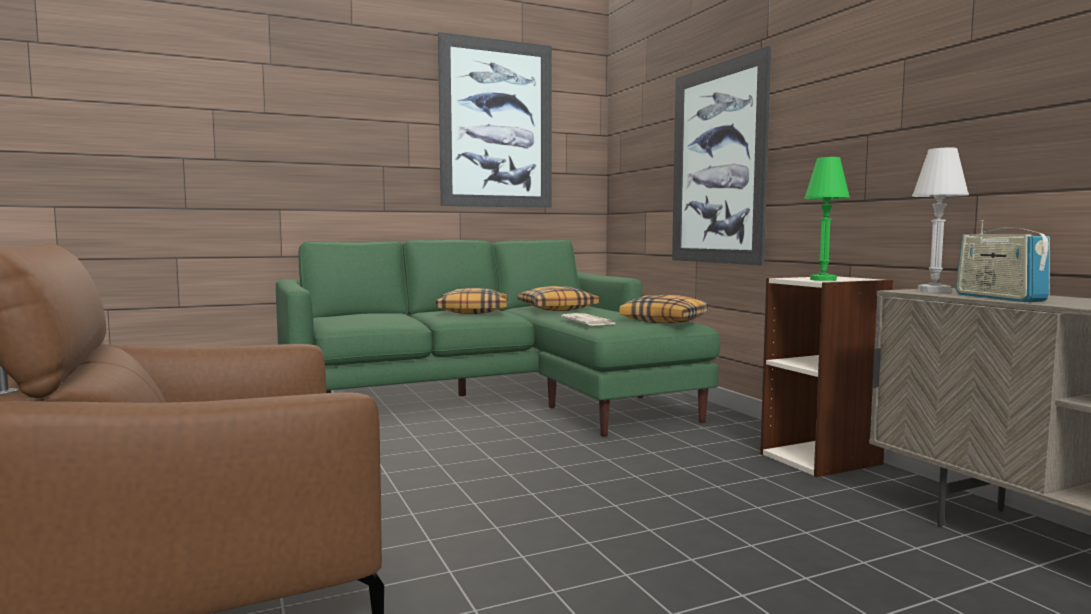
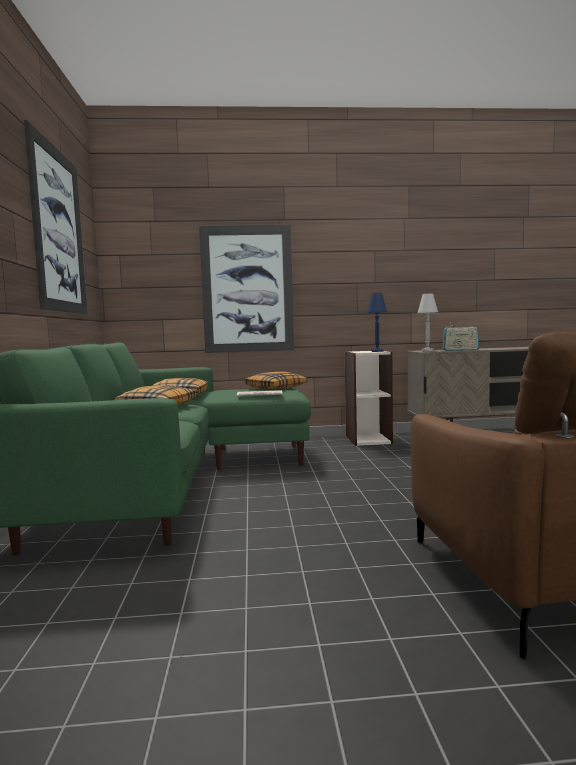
camera: 70 degrees left, 0 degrees up
(823, 279) = (377, 351): green table lamp -> blue table lamp

